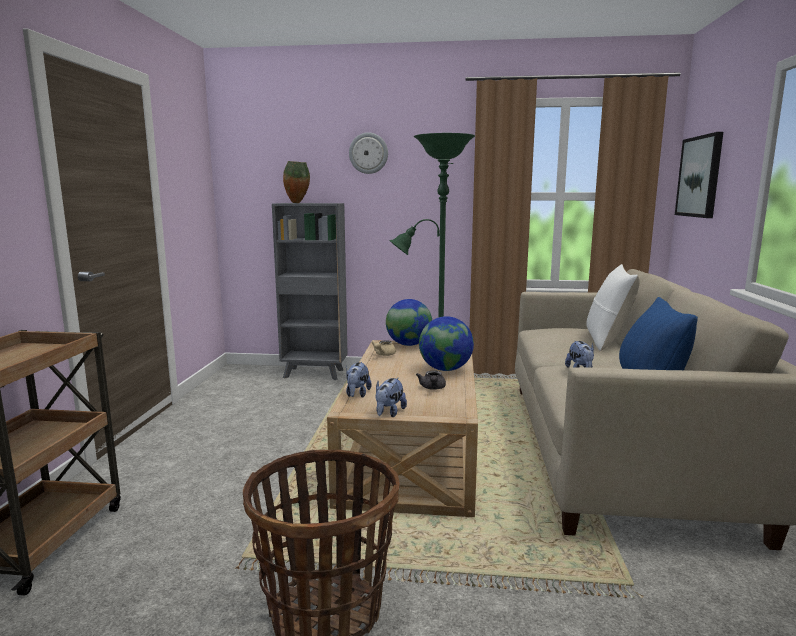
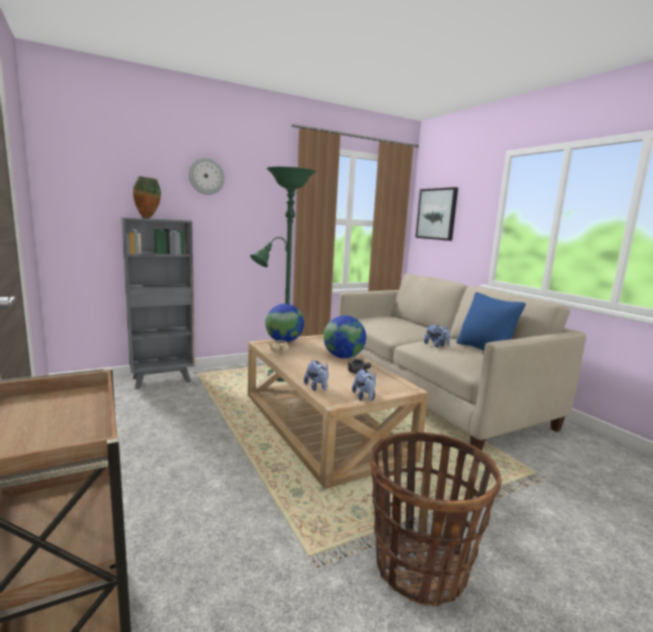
camera: 35 degrees left, 0 degrees up
(607, 341) = (411, 323): white pillow -> none

